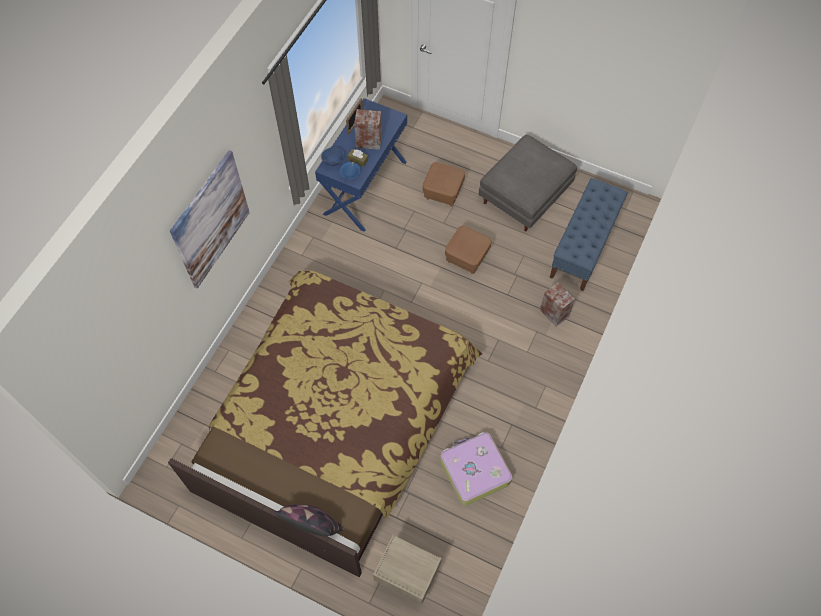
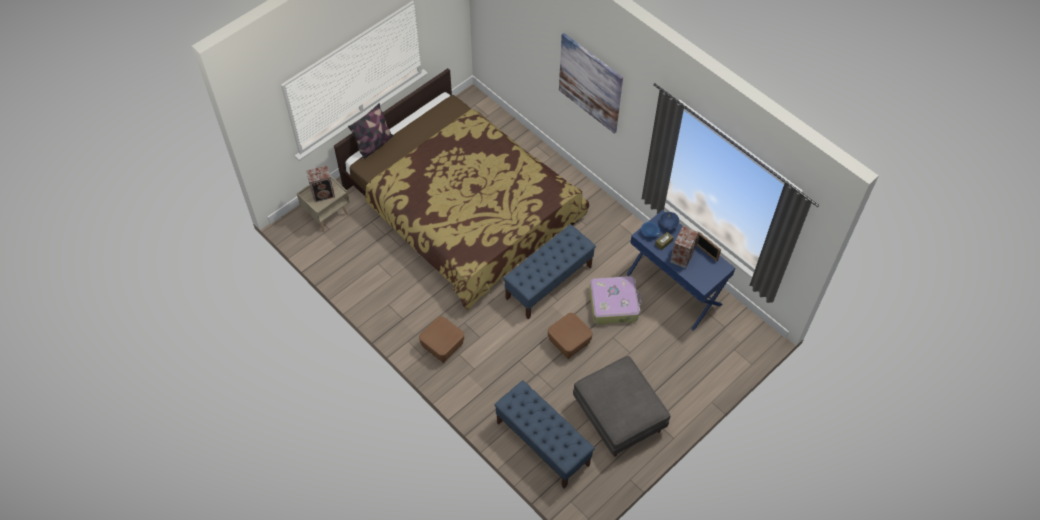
camera: 110 degrees right, 5 degrees down
(403, 297) = (549, 282): none -> blue bench
(443, 192) = (647, 348): brown ottoman -> brown ottoman (442, 346)
(474, 471) = (379, 280): suitcase -> suitcase (614, 304)
(554, 312) = (486, 390): speaker -> speaker (323, 194)

